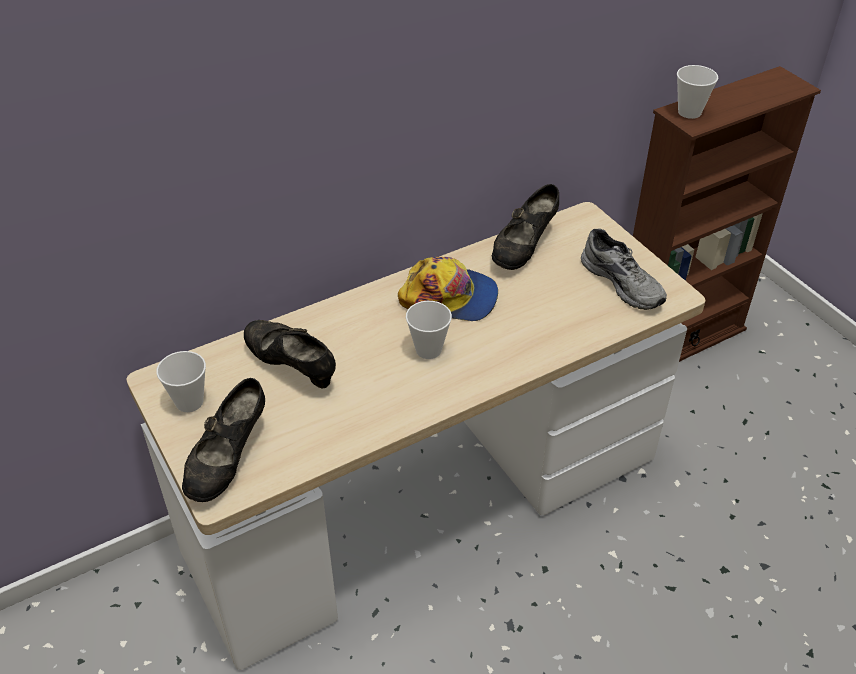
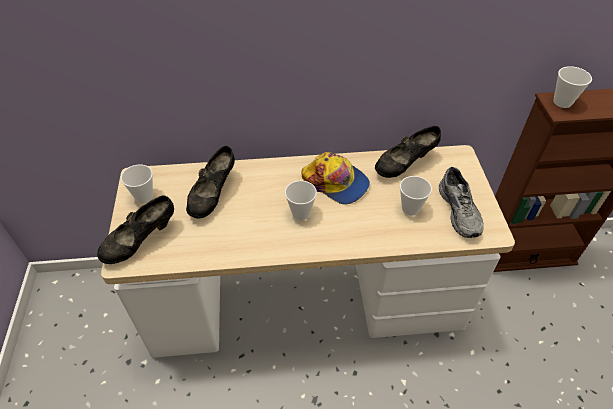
camera: 25 degrees right, 5 degrees up
(291, 367) = (213, 195): black shoe -> black shoe turned 135 degrees counterclockwise
(563, 299) = (410, 208): none -> cup

